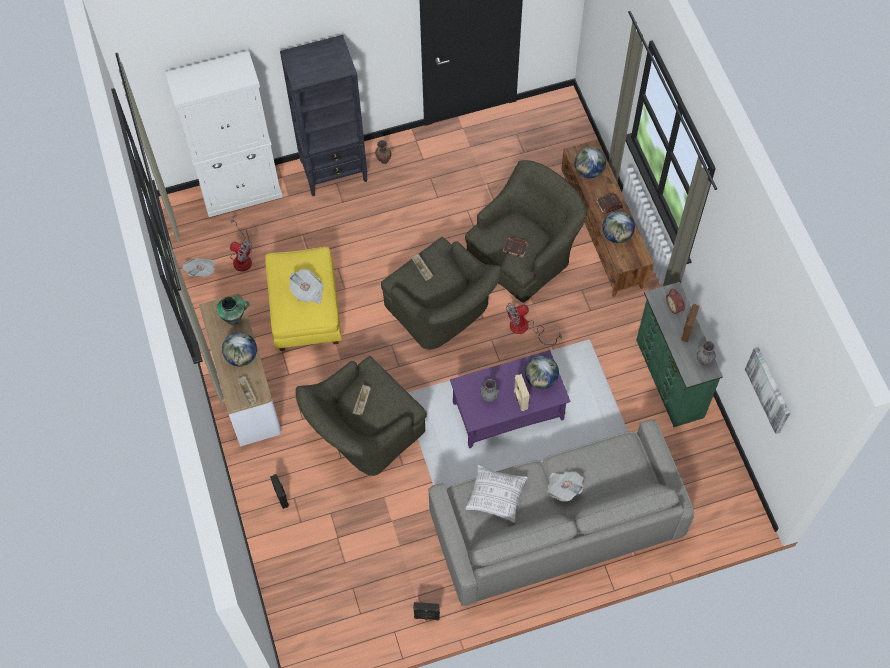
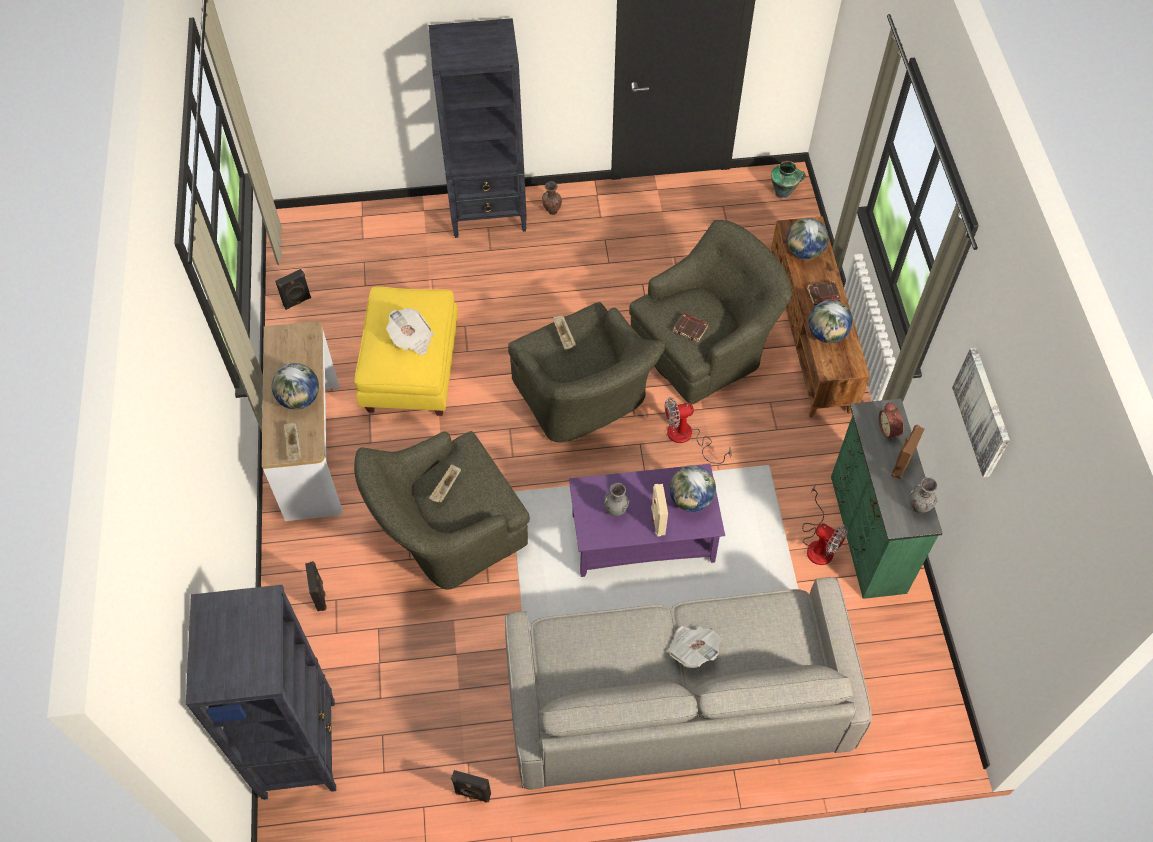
camera: 10 degrees right, 5 degrees down
(202, 271) = (297, 302): newspaper -> black speaker
(234, 318) = (304, 350): vase -> vase (783, 192)
(241, 192) = (370, 220): white cabinet -> none
(241, 257) = (350, 293): fan -> fan (818, 543)
(296, 608) = (300, 748): none -> black bookcase
(495, 496) = (596, 643): pillow -> none
(769, 389) = (1009, 557): picture -> picture (983, 412)

